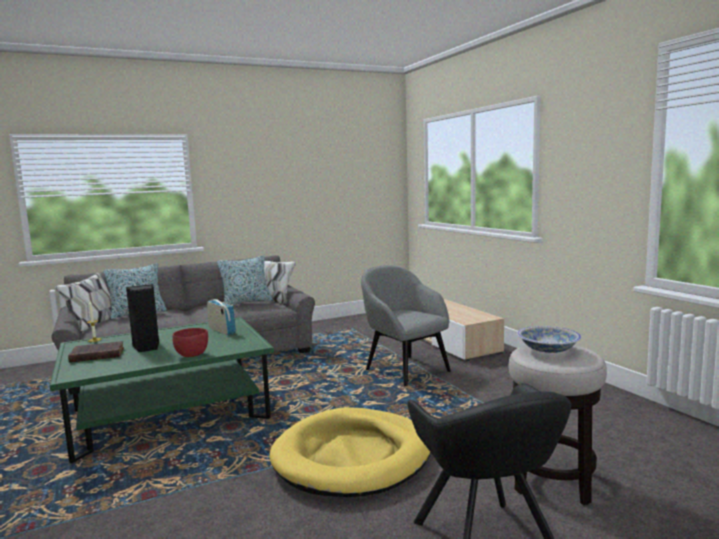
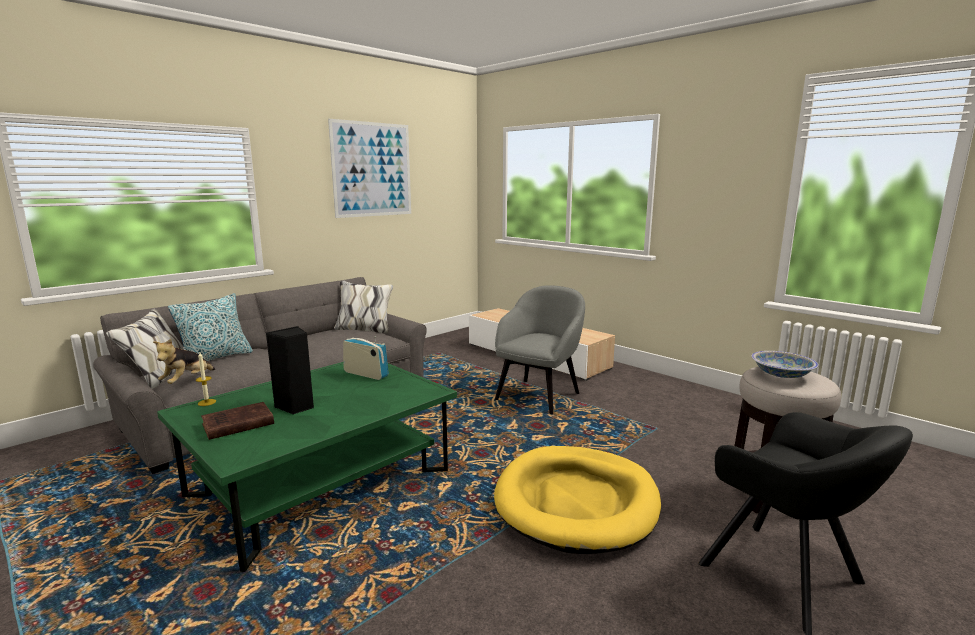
camera: 20 degrees left, 5 degrees up
(103, 326) = (187, 381): none -> plush toy
(192, 355) = (371, 412): red bowl -> none
(246, 302) = (345, 334): pillow -> none
(297, 163) = (372, 169): none -> picture
(406, 370) = (538, 395): grey armchair -> grey armchair turned 90 degrees clockwise

